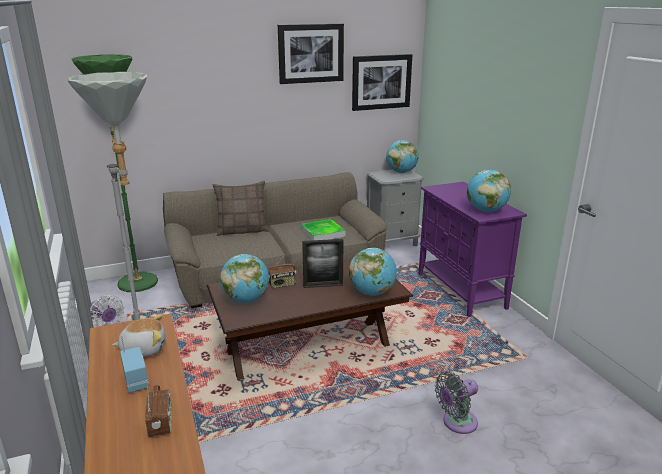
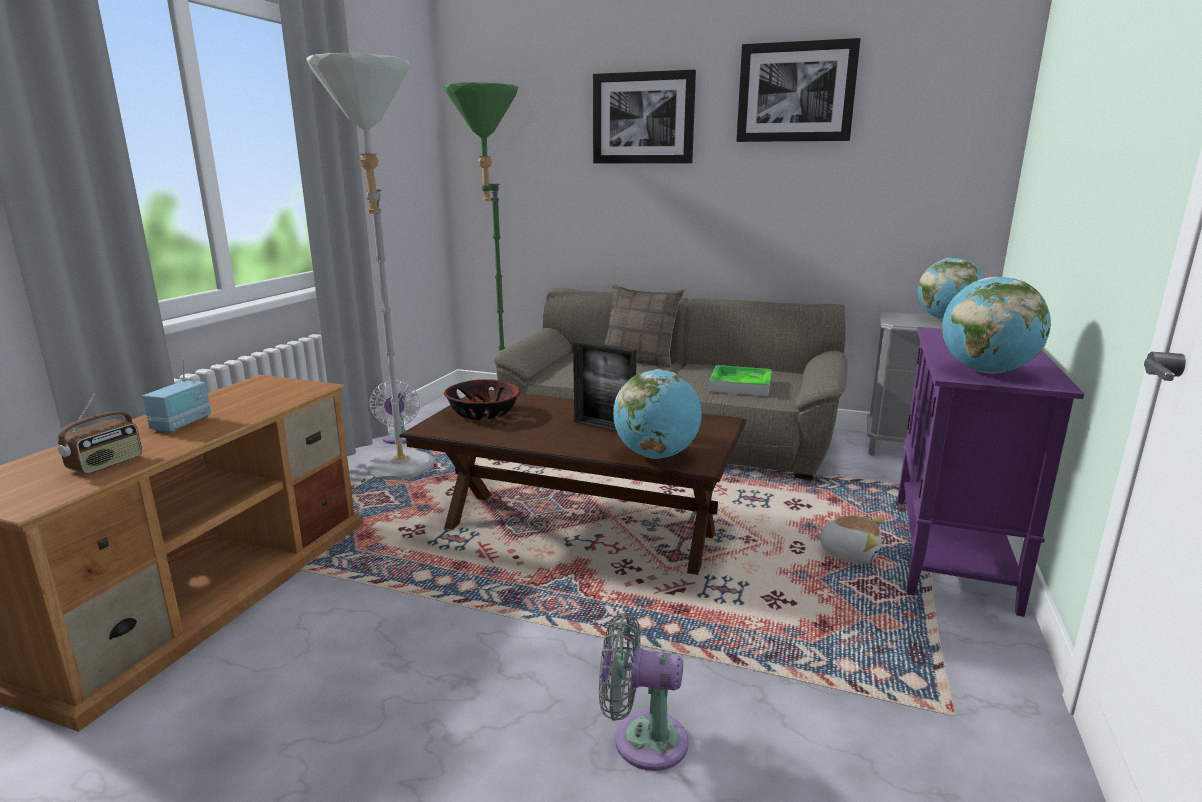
camera: 40 degrees right, 5 degrees down
(143, 349) = (251, 403): plush toy -> plush toy (848, 553)
(246, 300) = (484, 413): globe -> bowl
(282, 284) = (555, 411): radio -> none
(381, 82) = (930, 147): picture -> picture (643, 118)

